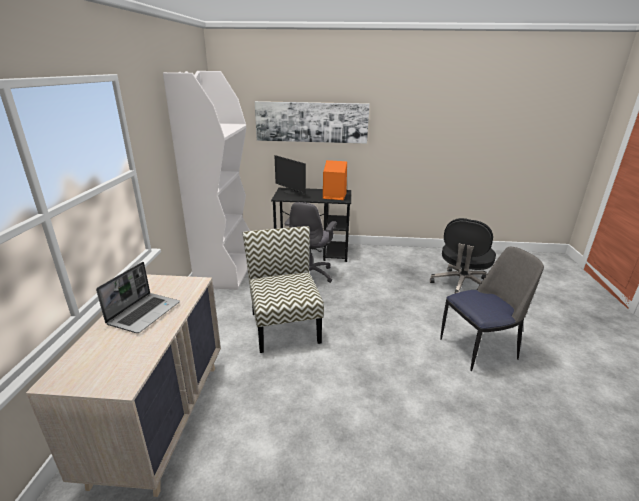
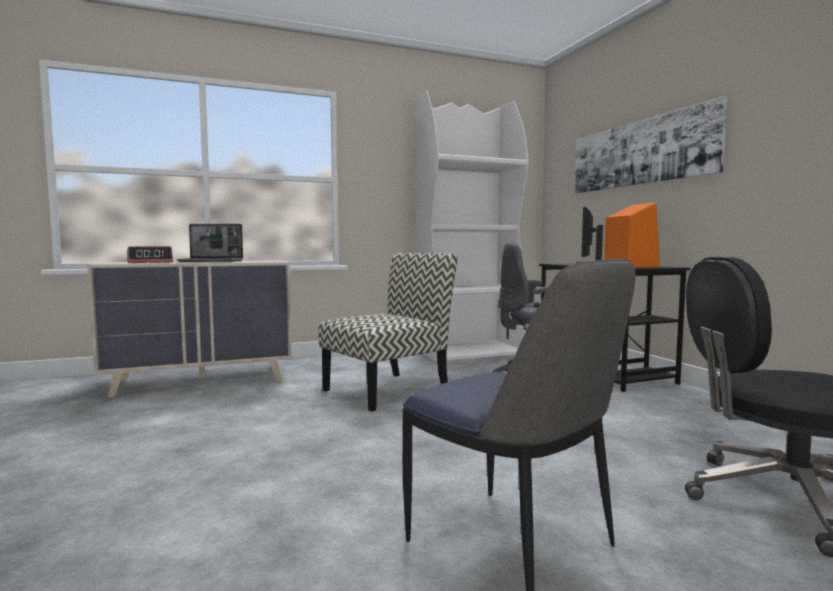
camera: 65 degrees right, 20 degrees down
(125, 353) = (150, 262): none -> alarm clock

